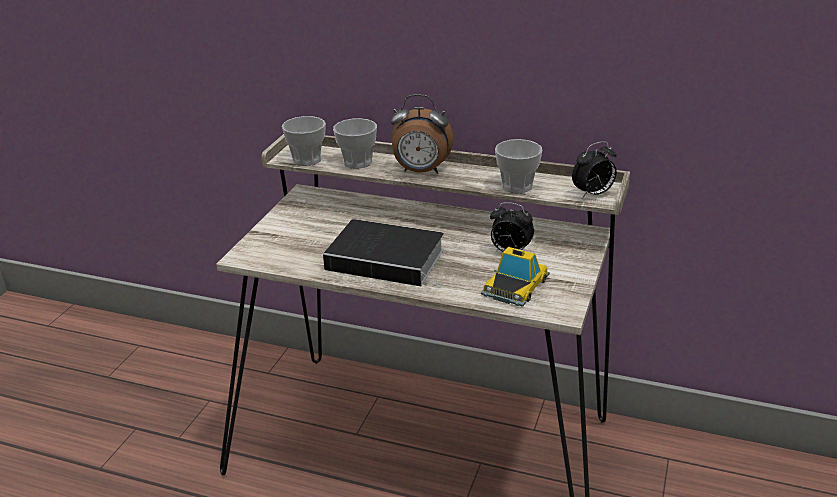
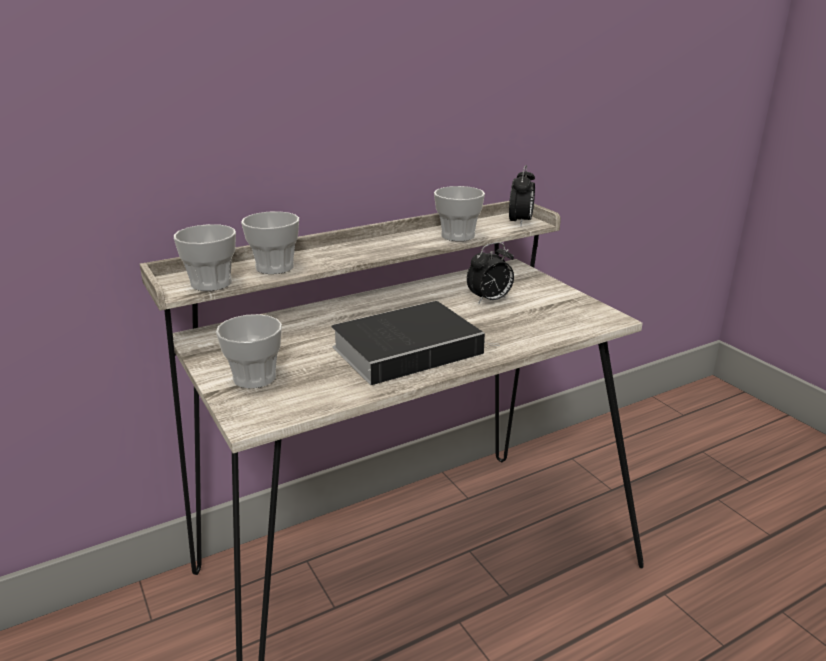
camera: 50 degrees left, 5 degrees down
(284, 233) = (254, 377): none -> cup
(421, 171) = (355, 253): alarm clock -> none
(515, 285) = (545, 319): toy car -> none

